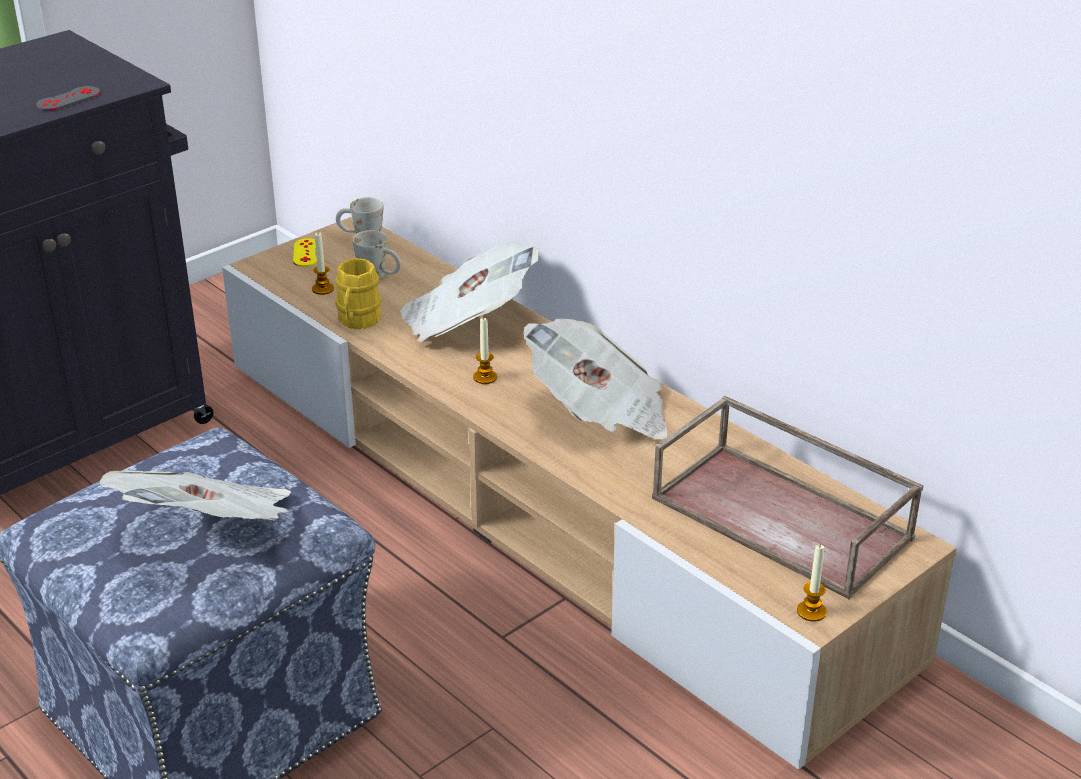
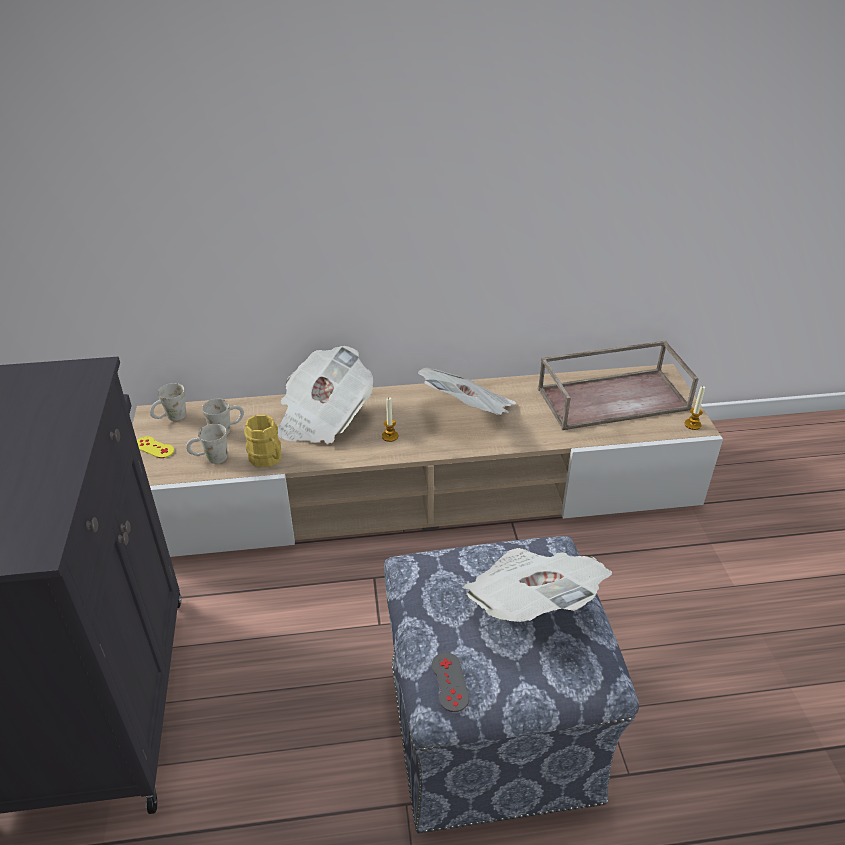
camera: 55 degrees left, 5 degrees up
(68, 99) = (70, 410): grey game controller -> grey game controller (449, 682)
(323, 289) = (210, 458): candle -> white mug

